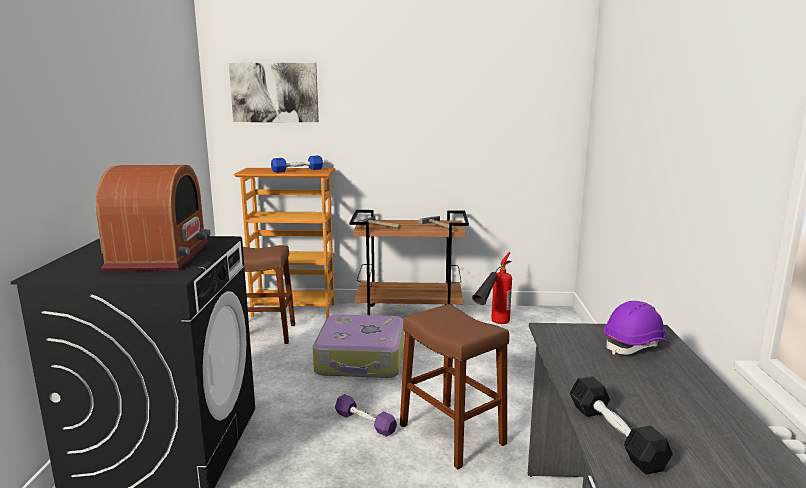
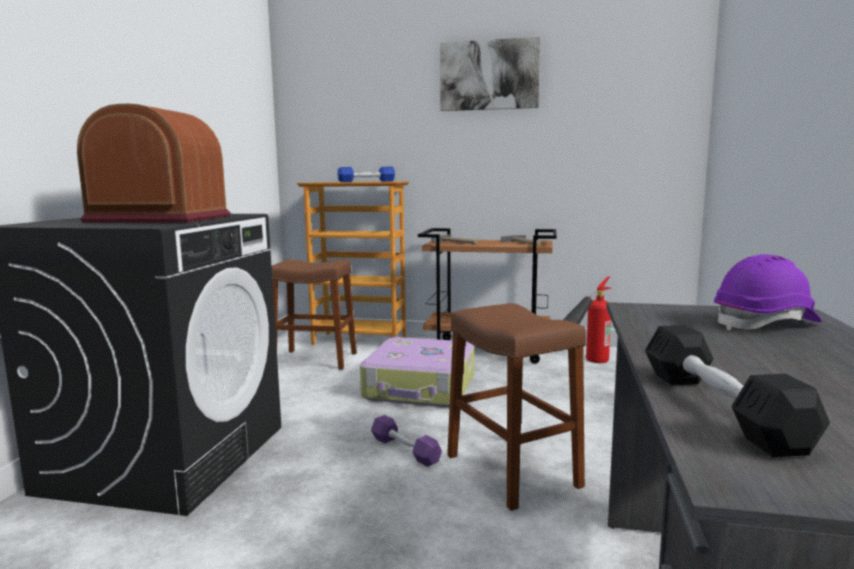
camera: 10 degrees right, 5 degrees down
(160, 256) = (160, 219): radio -> radio turned 90 degrees counterclockwise
(274, 92) = (346, 99): picture -> picture (489, 75)

